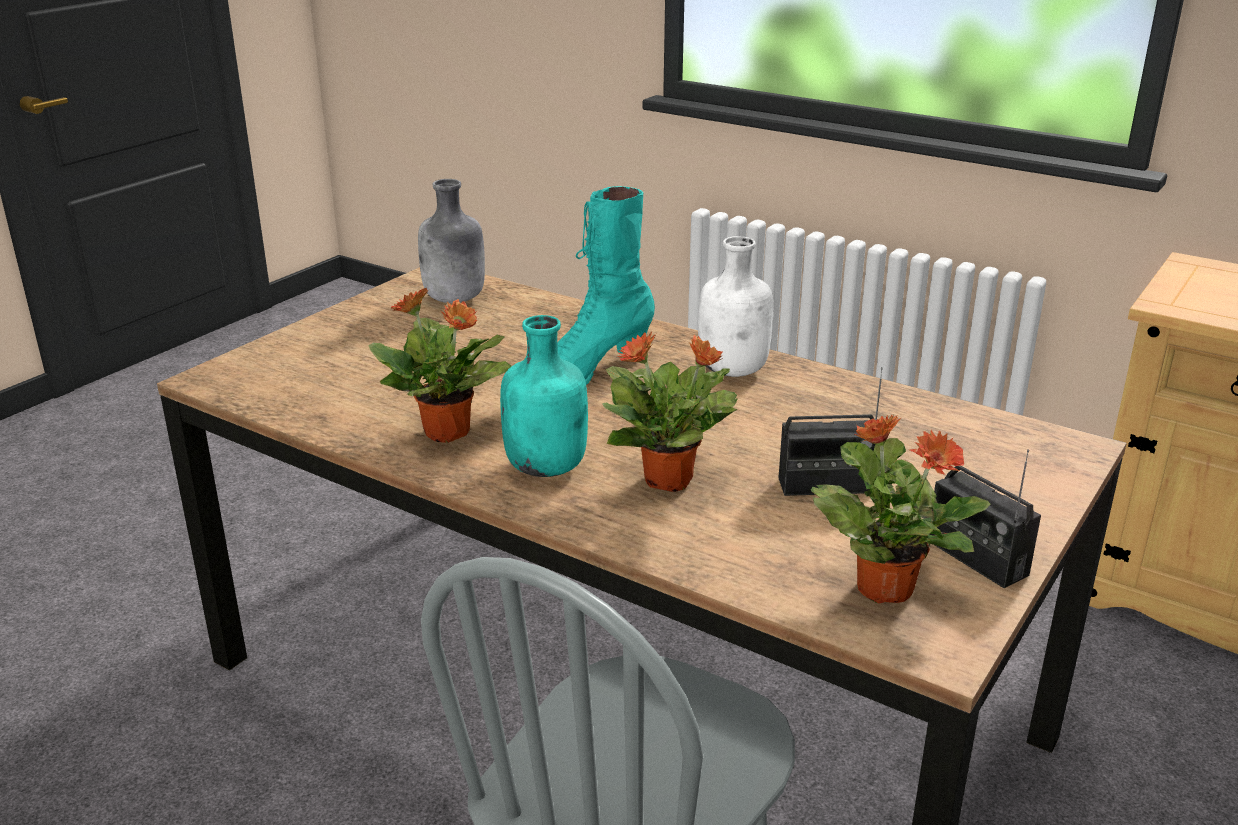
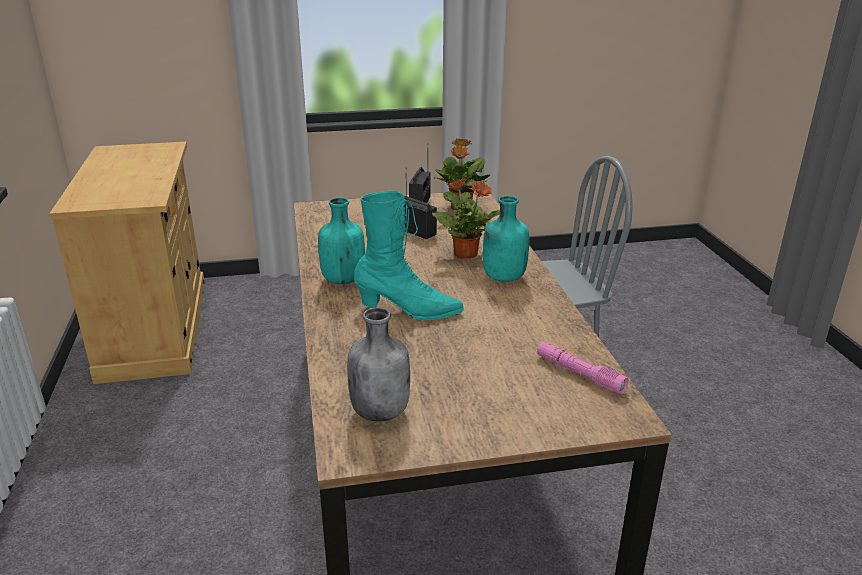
camera: 135 degrees left, 0 degrees up
(298, 393) = (579, 374): none -> pink flashlight
(448, 433) = (524, 311): potted plant -> none
(734, 370) = (342, 280): white bottle -> turquoise bottle

